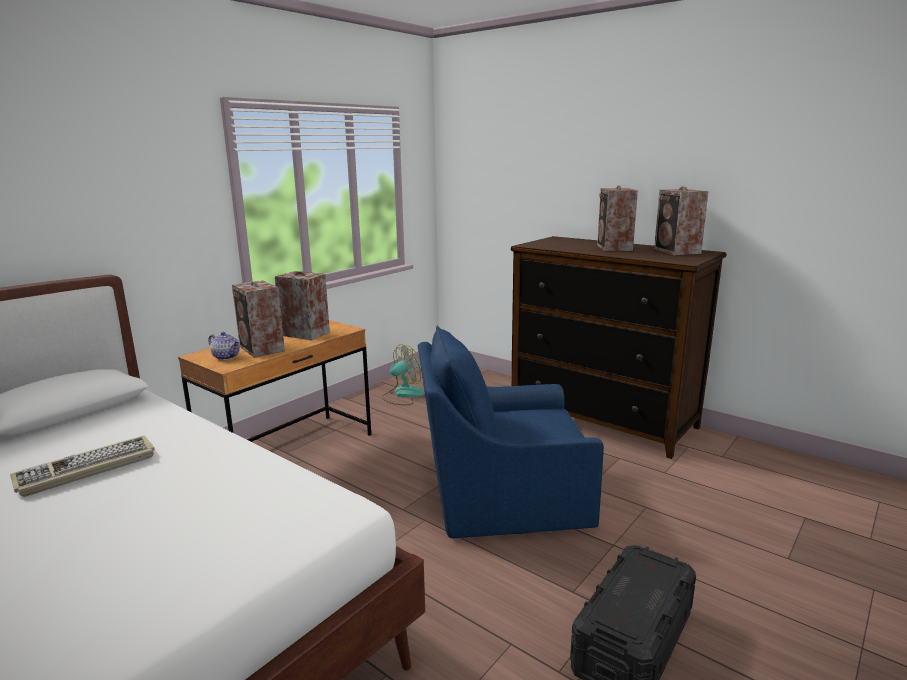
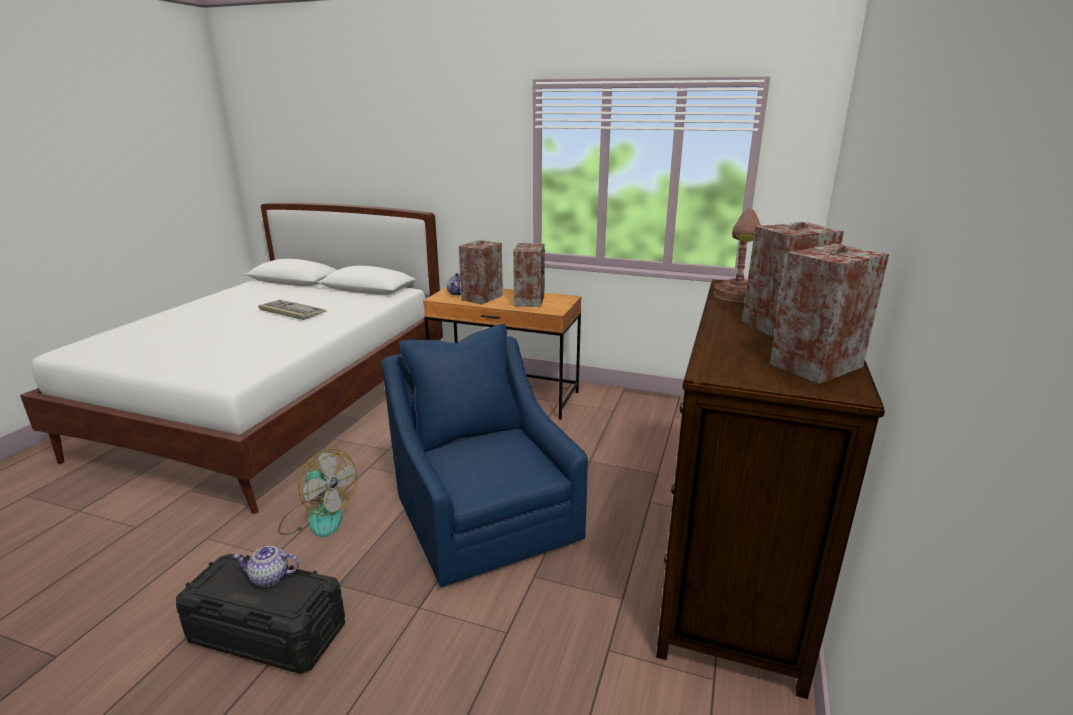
camera: 70 degrees right, 5 degrees up
(403, 395) = (660, 414): fan -> fan (318, 517)
(556, 246) = (737, 297): none -> brown table lamp
(626, 583) = (270, 578): none -> teapot

